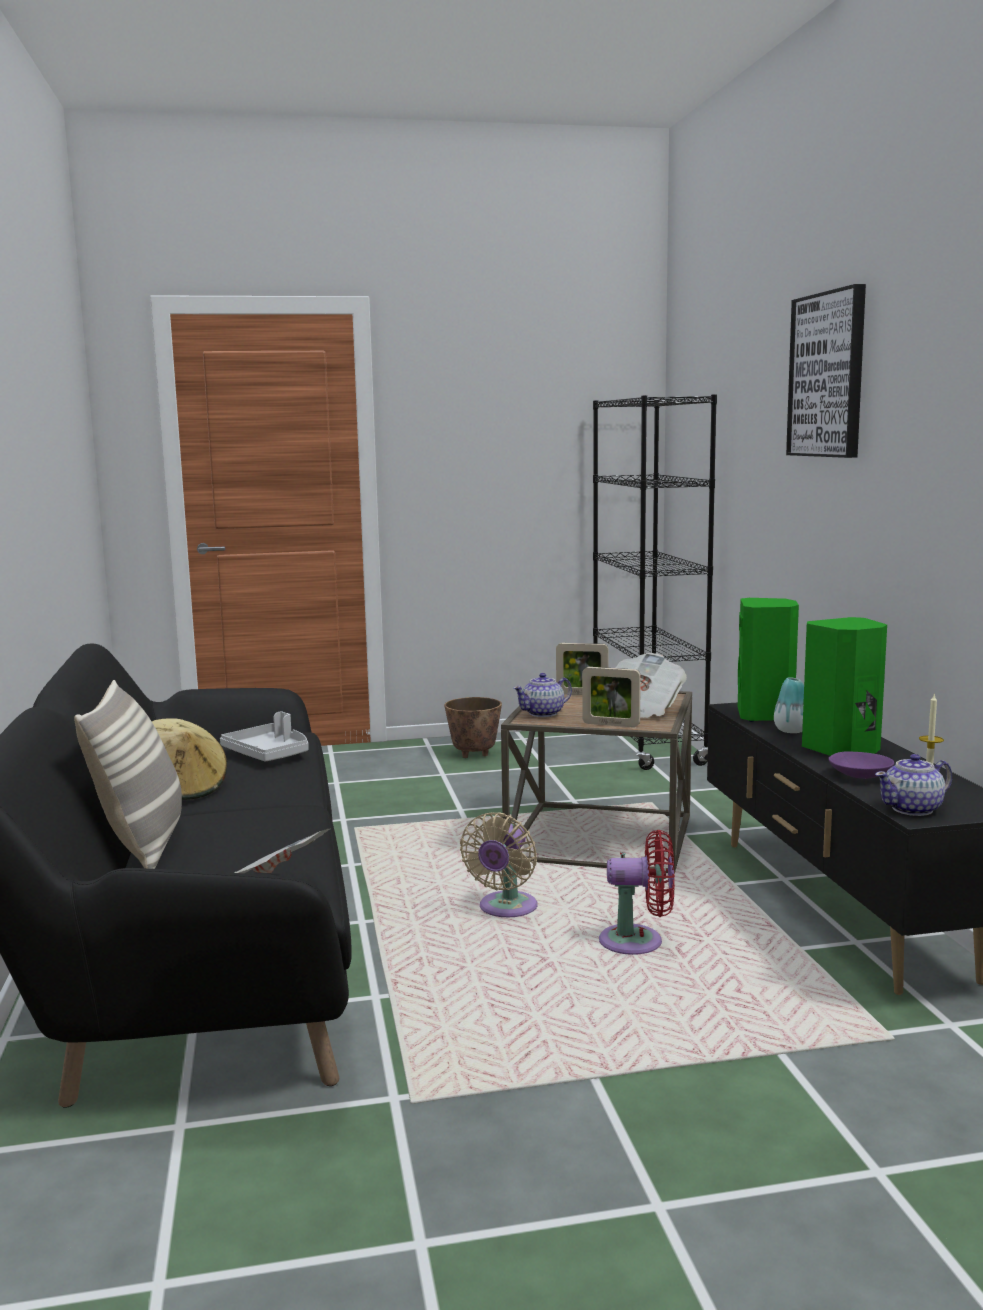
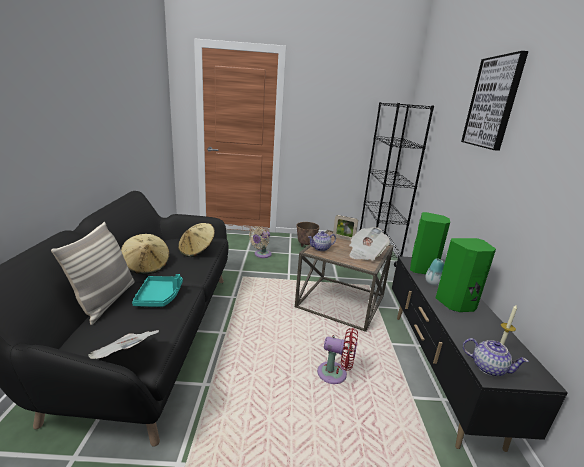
camera: 10 degrees right, 10 degrees up
(253, 823) = (160, 297): none -> turquoise tray
(269, 754) = (197, 250): grey tray -> beige hat
(505, 909) = (283, 338): beige fan -> beige fan (261, 255)
(611, 724) = (348, 261): picture frame -> none
(859, 775) = (461, 327): purple bowl -> none
(913, 809) = (488, 367): teapot -> teapot turned 135 degrees counterclockwise

